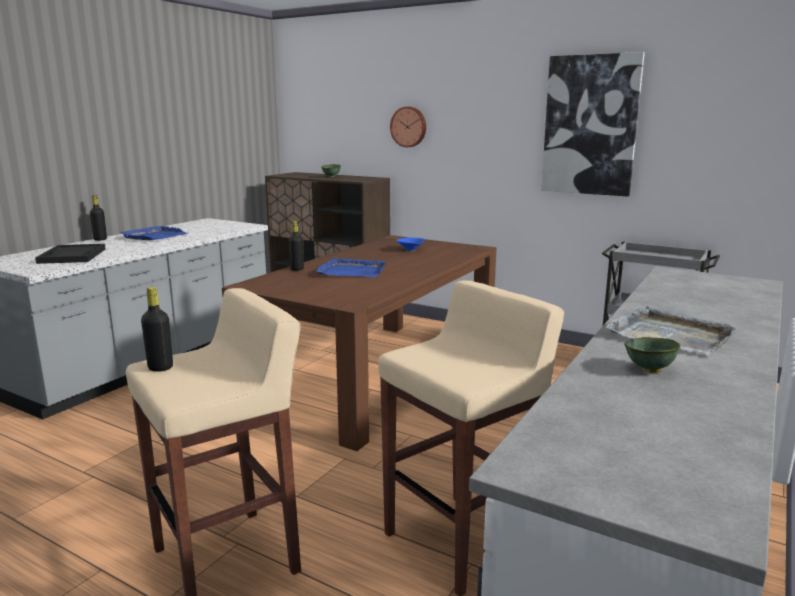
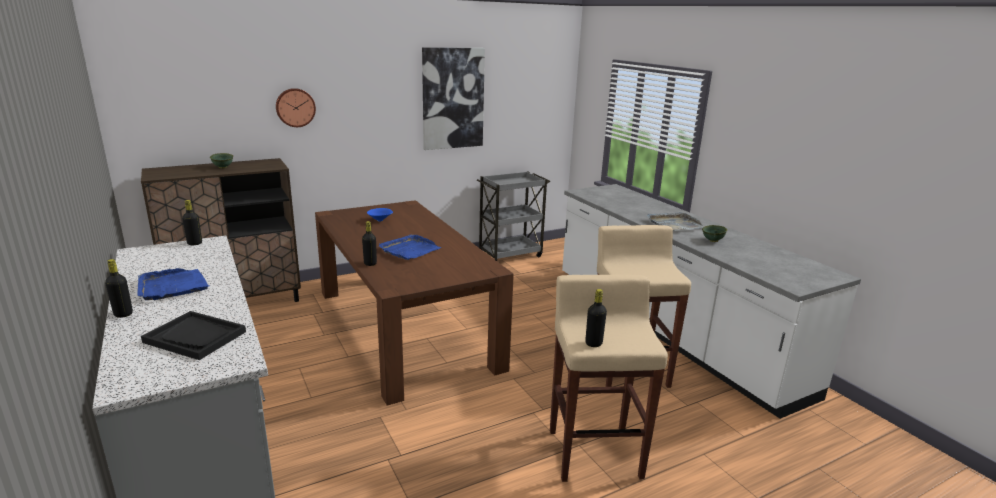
camera: 60 degrees left, 5 degrees up
(239, 224) = (194, 243): none -> black bottle

